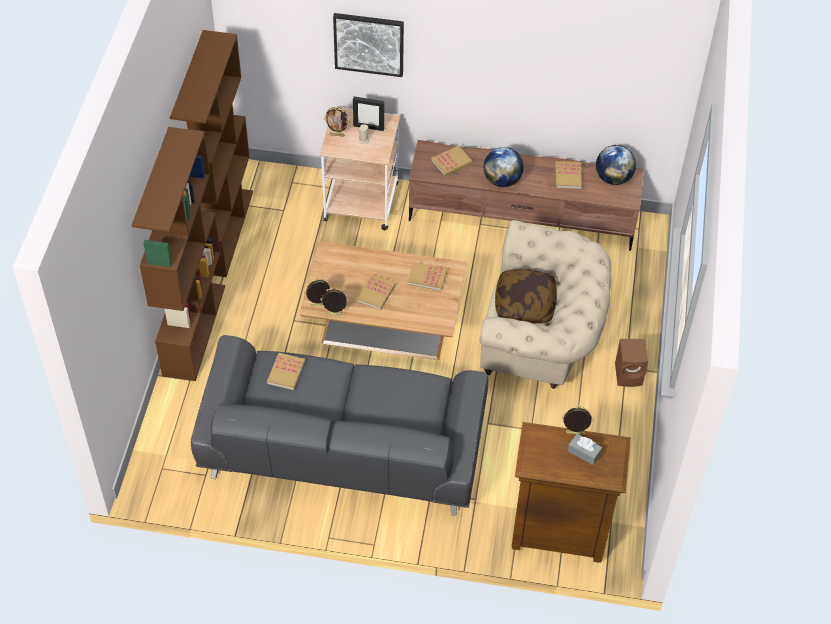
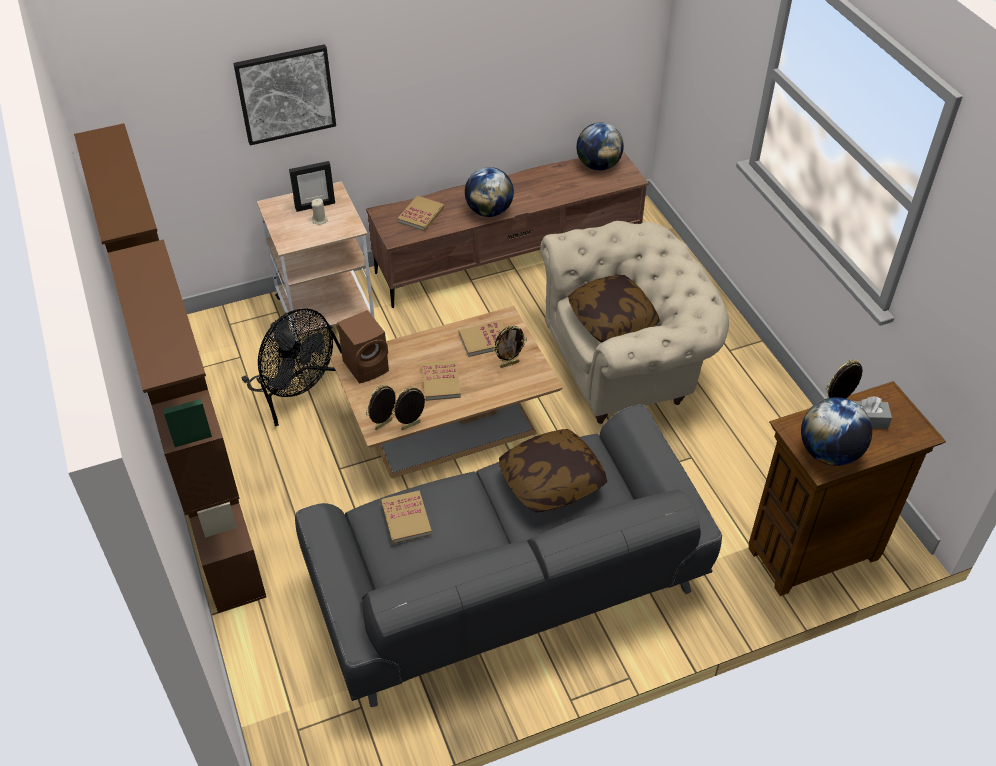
camera: 30 degrees left, 5 degrees down
(301, 252) = (294, 391): none -> black fan
(337, 135) = (284, 227): picture frame -> picture frame (509, 364)
(392, 394) = (551, 481): none -> pillow
(540, 460) = (829, 453): none -> globe
(568, 176) = (552, 181): book -> none
(629, 375) = (739, 355): brown speaker -> brown speaker (367, 366)

